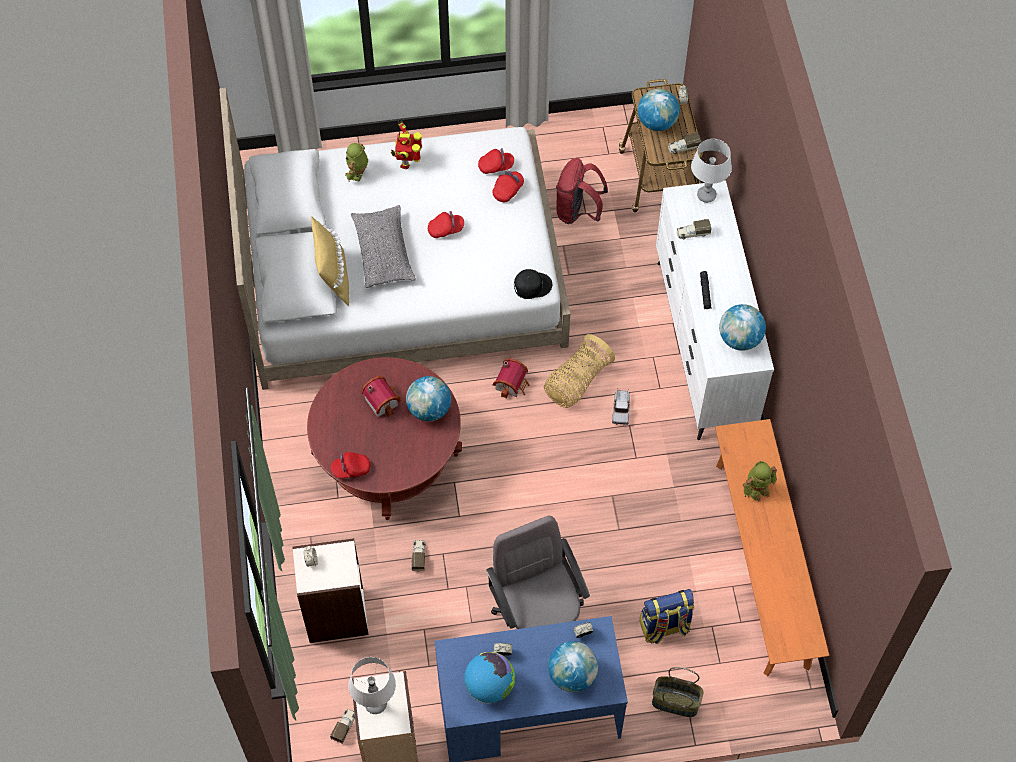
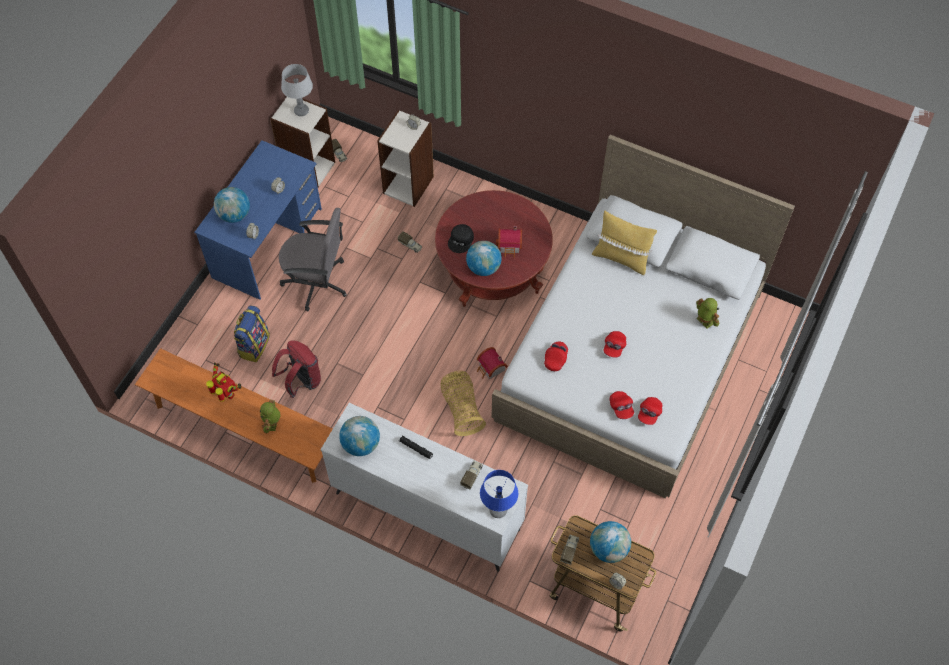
camera: 125 degrees right, 0 degrees up
(351, 469) = (474, 203): red cap -> red cap (556, 359)
(383, 253) = (621, 298): grey pillow -> none
(407, 162) = (694, 358): toy robot -> toy robot (227, 395)
(489, 686) = (265, 172): globe -> none
(532, 285) = (526, 372): black cap -> black cap (461, 240)
(578, 211) = (605, 505): red backpack -> red backpack (301, 381)
(621, 409) = (419, 422): toy truck -> none
(675, 702) = (205, 320): basket -> none
(706, 195) = (498, 510): grey table lamp -> blue table lamp

